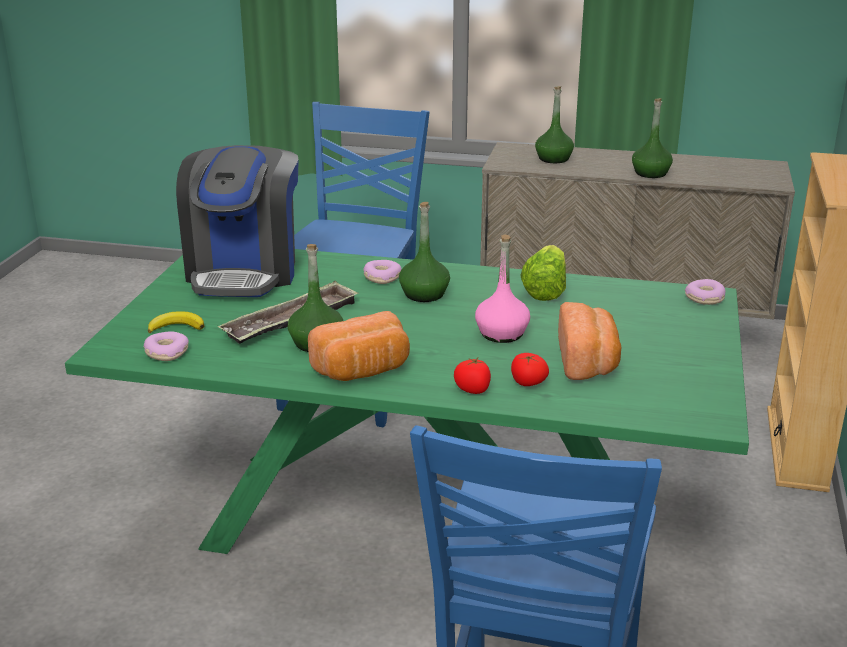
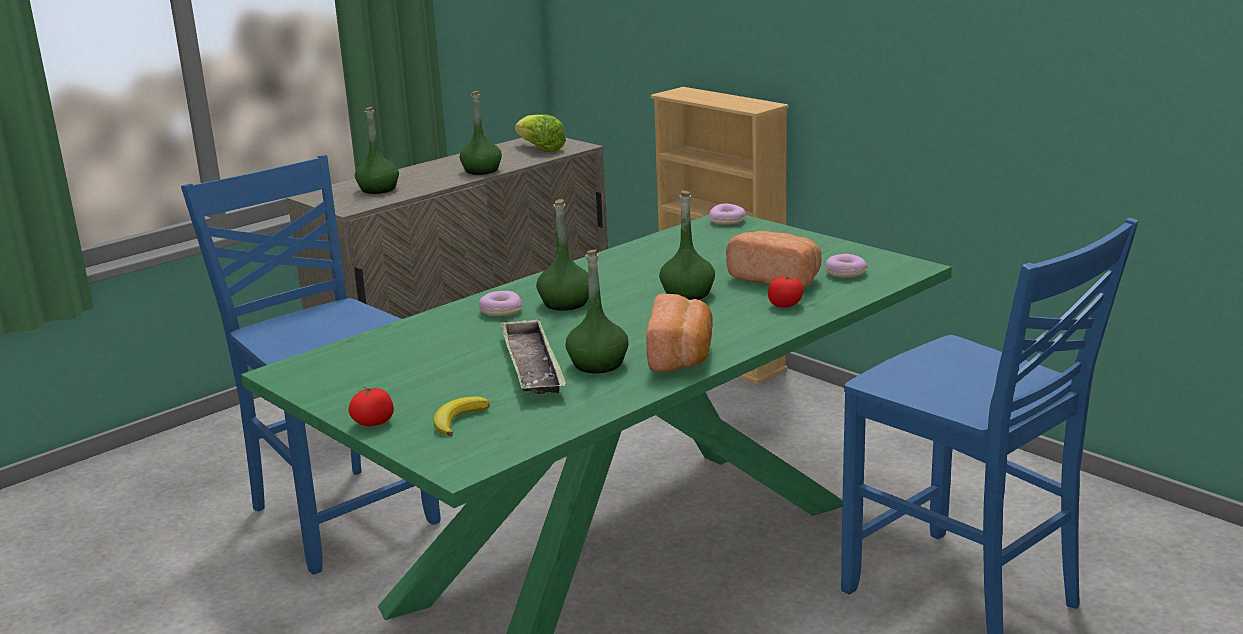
camera: 55 degrees left, 5 degrees down
(166, 353) = (514, 434): donut -> donut (845, 273)
(244, 271) = (375, 365): coffee machine -> none
(473, 389) = (771, 325): tomato -> tomato (373, 422)
(502, 334) = (688, 293): pink bottle -> green bottle
(545, 290) = (631, 261): lettuce -> lettuce (540, 149)

